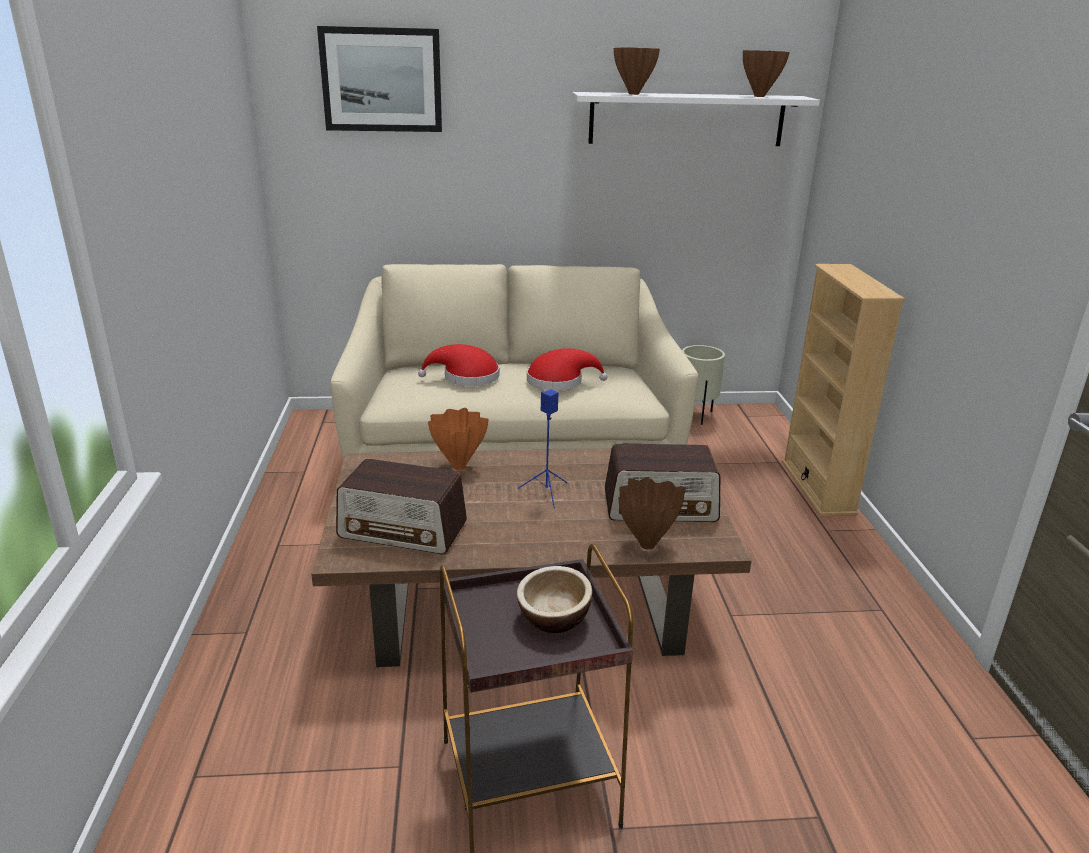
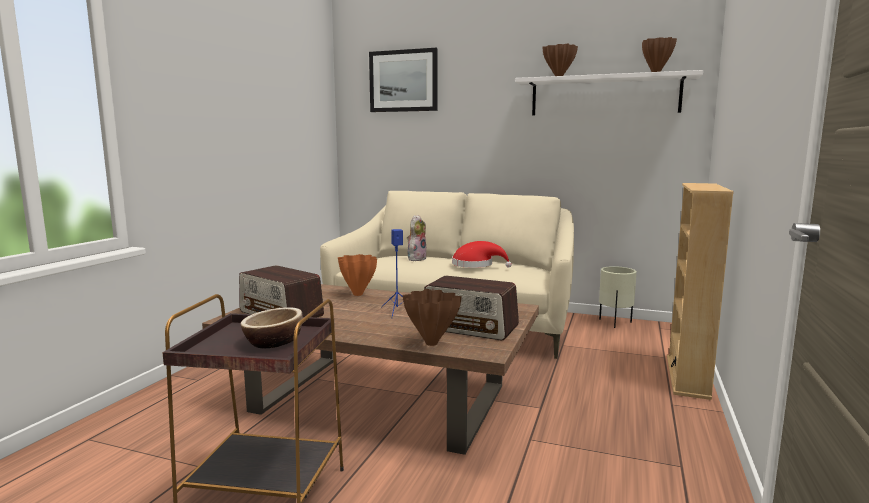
camera: 25 degrees right, 15 degrees down
(466, 377) = (416, 258): red hat -> plush toy

